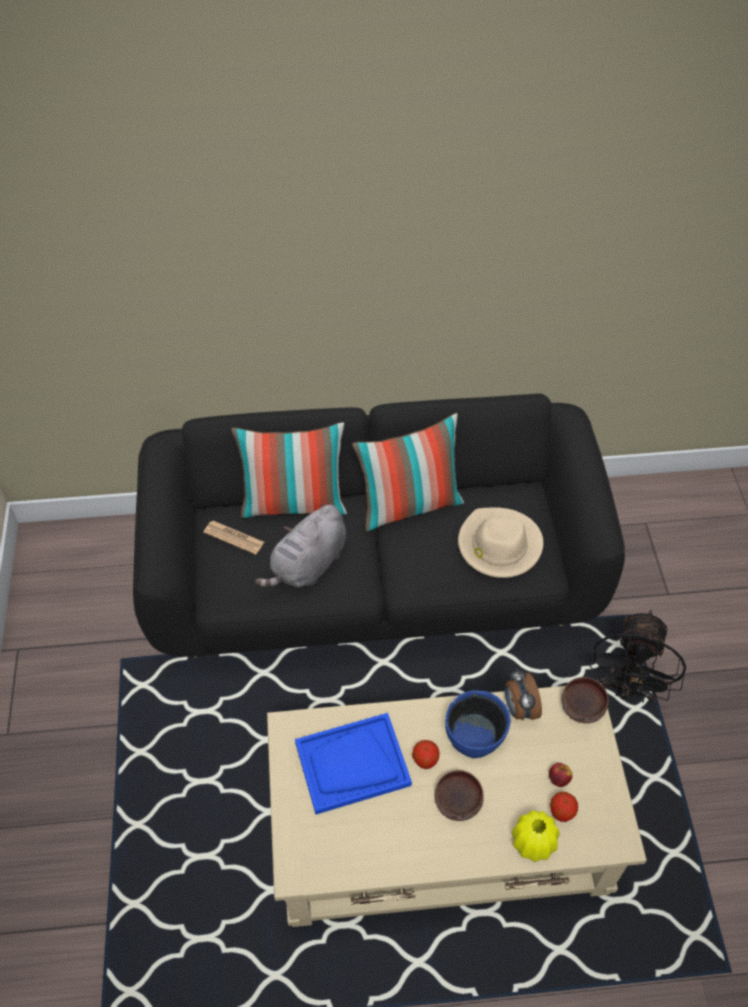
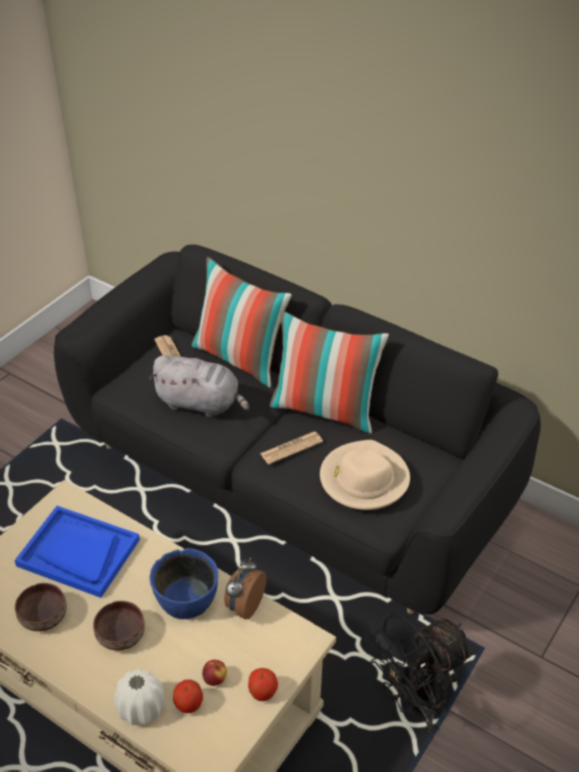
camera: 40 degrees right, 10 degrees down
(308, 565) = (201, 403): grey plush toy -> grey plush toy turned 150 degrees counterclockwise
(420, 556) = (291, 448): none -> newspaper
(425, 760) = (131, 588): apple -> apple (263, 692)
(533, 842) = (141, 707): yellow vase -> white vase
(583, 707) = (298, 643): brown bowl -> brown bowl (43, 616)

